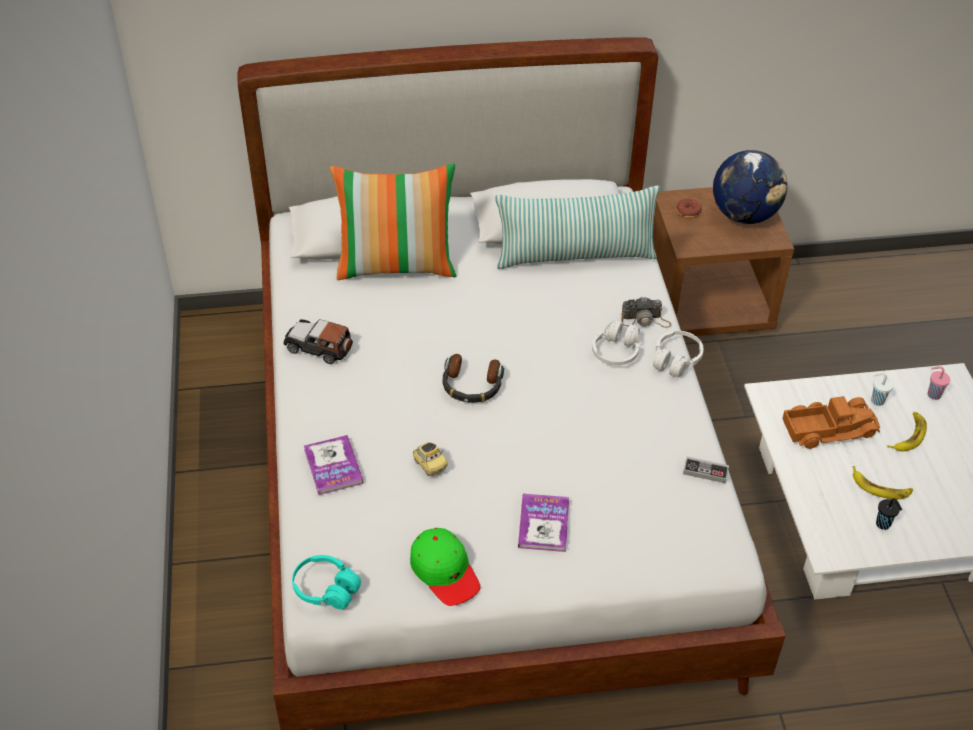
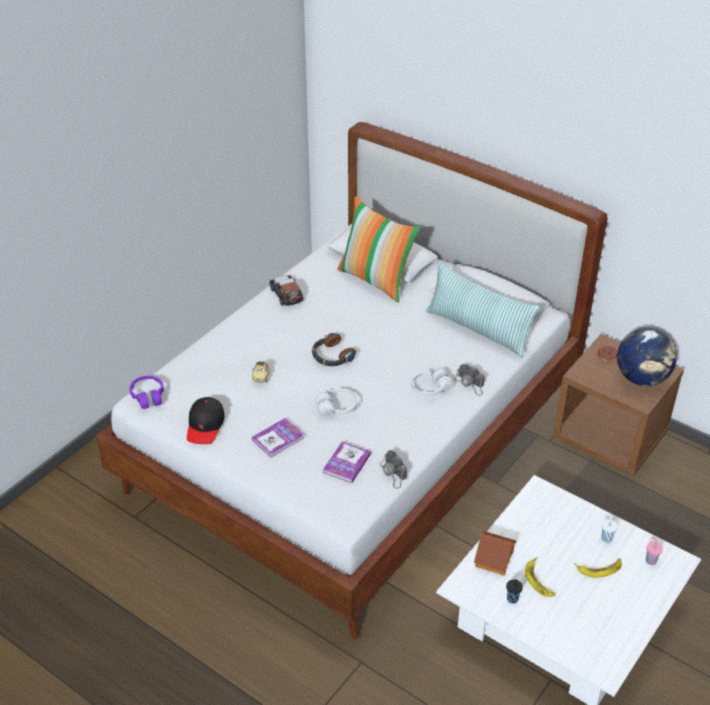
camera: 45 degrees right, 5 degrees down
(326, 589) = (148, 396): turquoise headphones -> purple headphones
(333, 466) = (220, 349): book -> book (346, 463)
(445, 572) = (205, 426): green cap -> black cap
(676, 359) = (458, 413): white headphones -> white headphones (337, 408)
(705, 471) = (393, 473): game controller -> camera
(820, 496) = (495, 559): none -> toy house
(828, 428) = (552, 530): toy truck -> none

